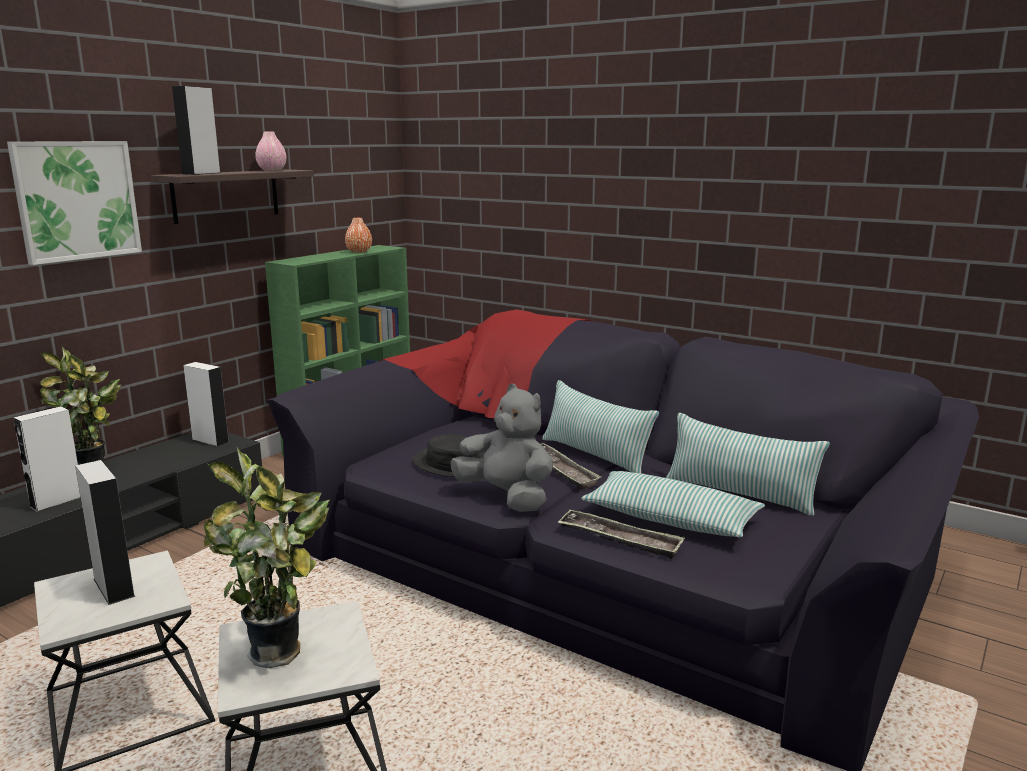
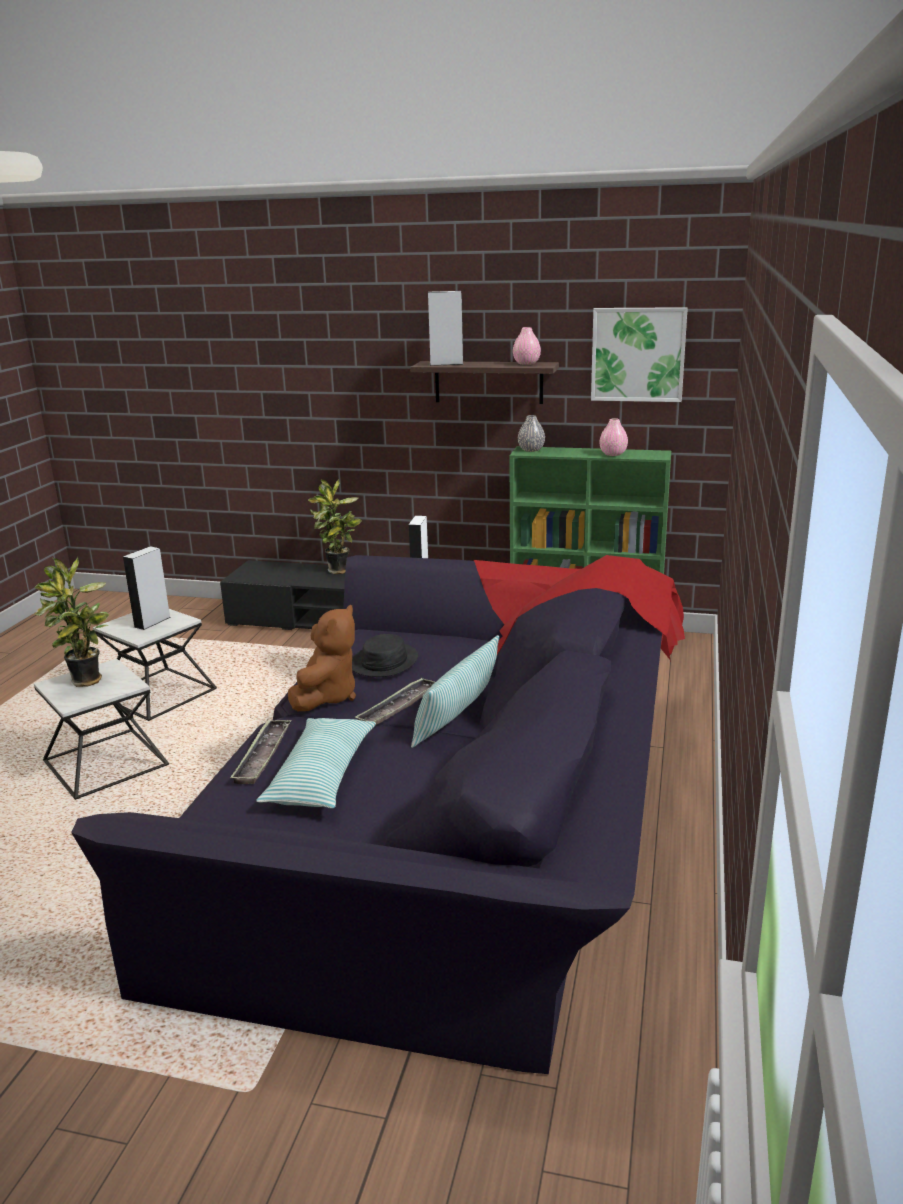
camera: 70 degrees right, 5 degrees up
(57, 501) = (291, 578): white speaker -> none
(77, 200) = (361, 377): picture -> picture (638, 354)
(291, 260) = (531, 450): none -> grey vase
(359, 251) = (613, 454): orange vase -> pink vase
(507, 497) = (326, 697): grey plush toy -> brown plush toy
(739, 494) = (405, 807): pillow -> none

